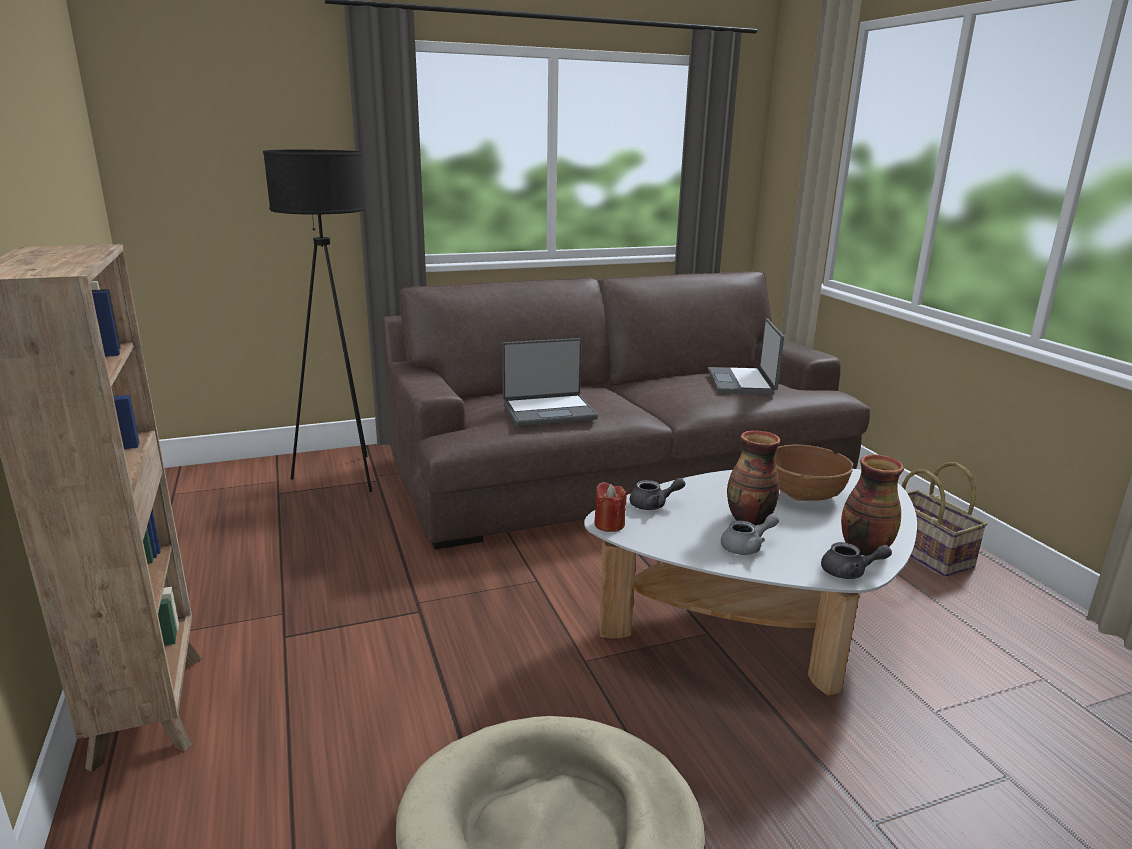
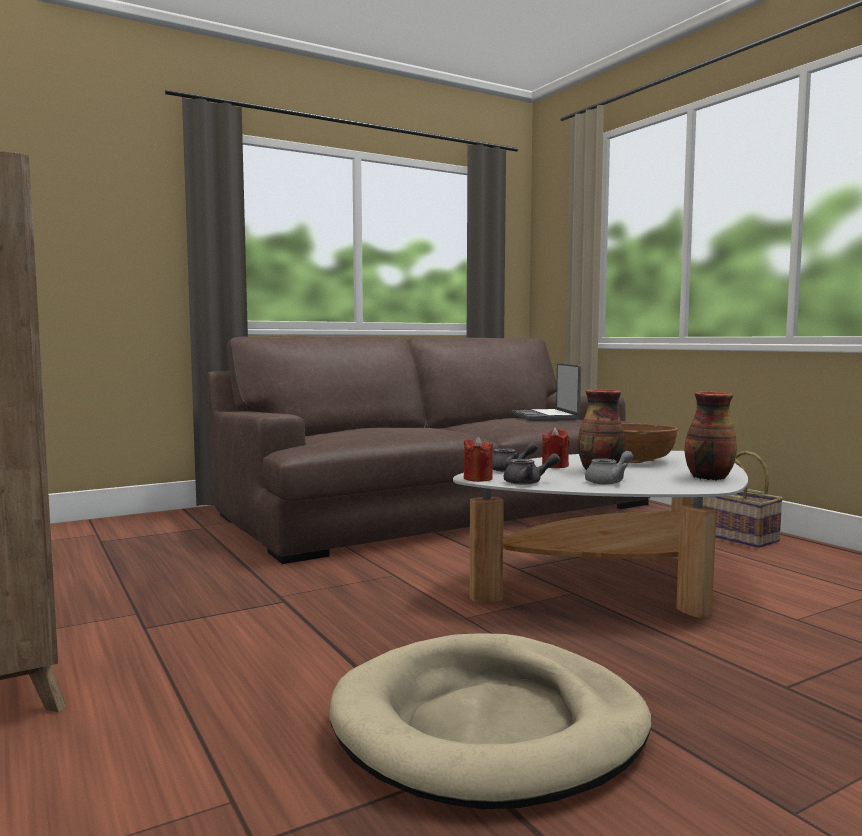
camera: 10 degrees left, 15 degrees down
(343, 475) = (167, 527): black floor lamp -> none
(549, 411) = (384, 431): laptop -> none
(705, 500) = (555, 466): none -> red candle
(849, 572) = (706, 487): grey teapot -> grey teapot (528, 482)

